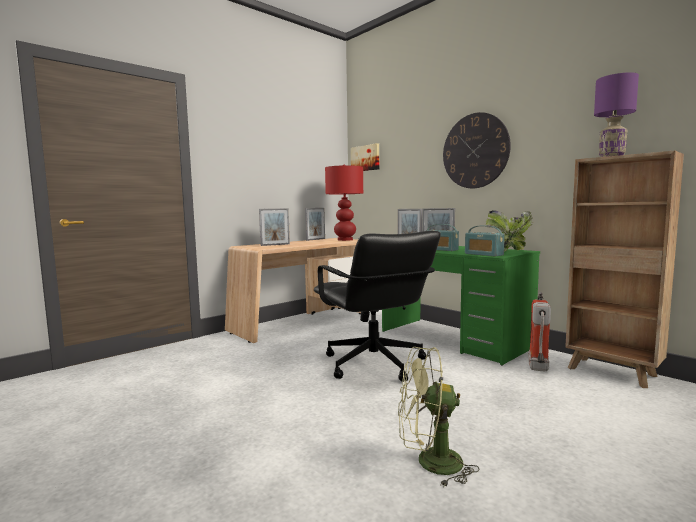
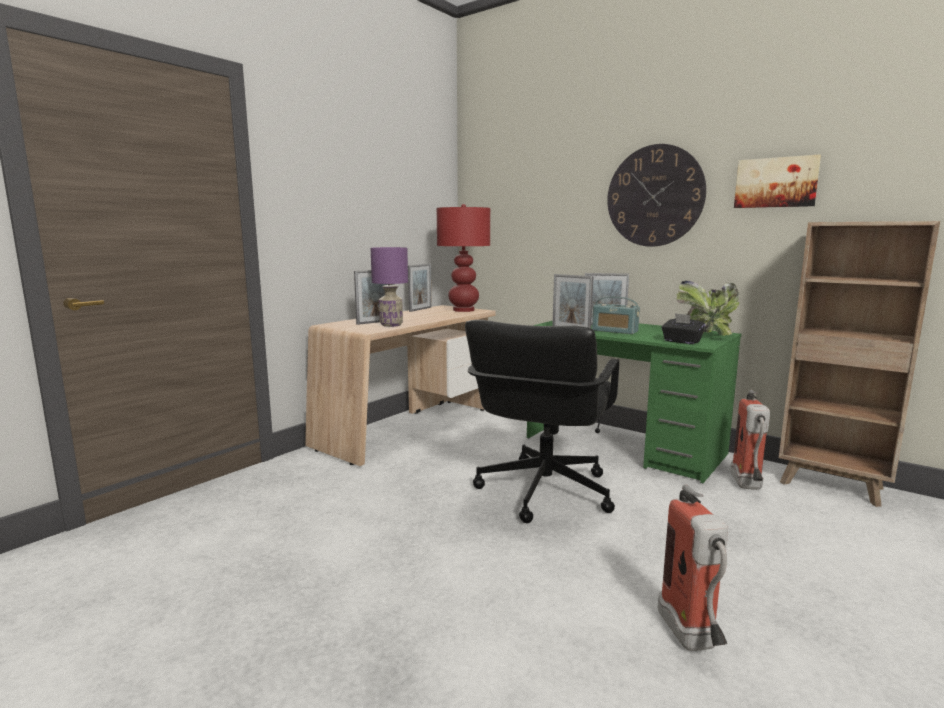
camera: 10 degrees left, 5 degrees up
(365, 158) = (487, 193): picture -> picture (776, 182)
(374, 364) = (543, 491): black office chair -> black office chair turned 60 degrees clockwise
(430, 463) = (692, 640): green fan -> fire extinguisher
(483, 254) = (681, 341): radio -> black tissue box
(611, 157) = (852, 221): purple table lamp -> purple table lamp (390, 325)

